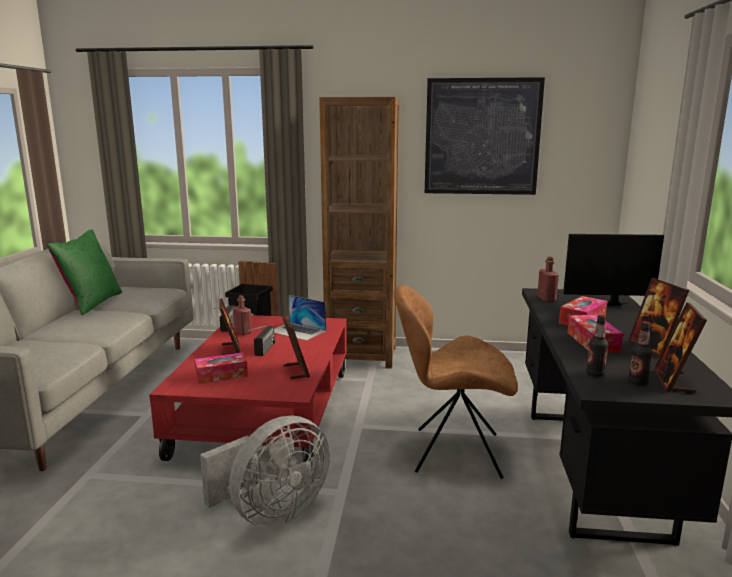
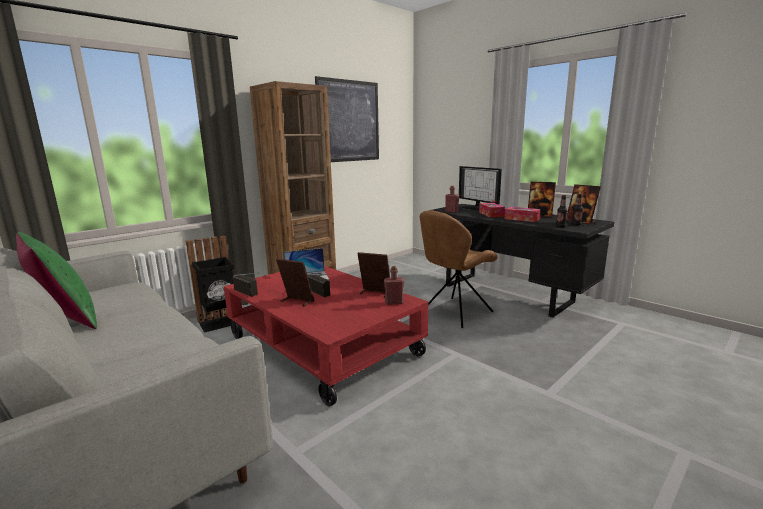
camera: 50 degrees left, 0 degrees up
(221, 375) = (339, 314): tissue box -> none
(243, 332) = (270, 291): red bottle -> red bottle (394, 302)
(272, 513) = (454, 382): grey fan -> none
(609, 302) = (473, 207): monitor -> monitor turned 75 degrees counterclockwise

